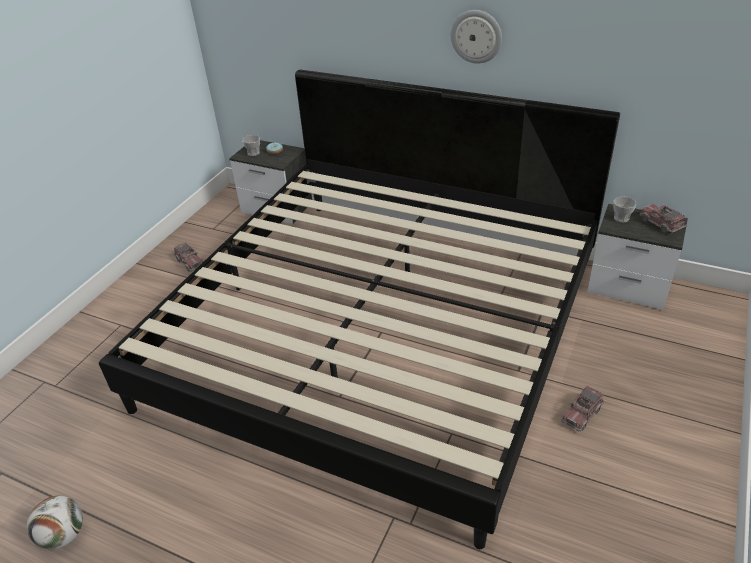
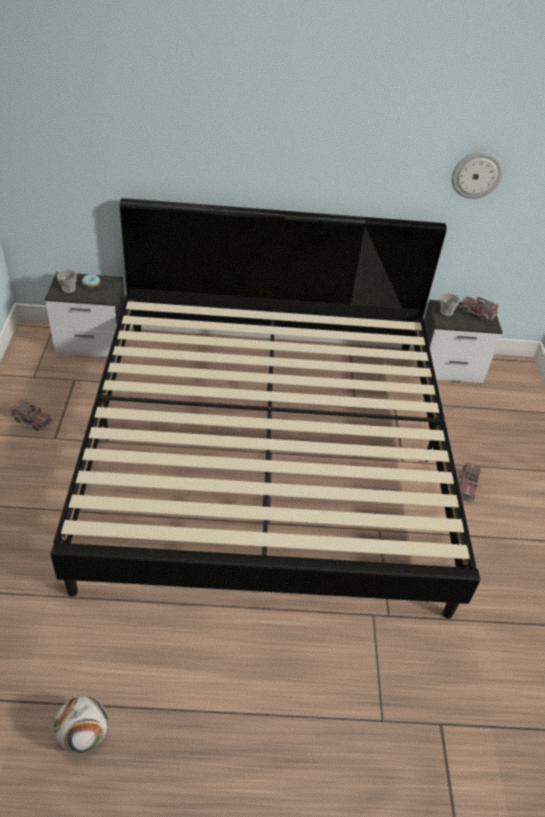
camera: 30 degrees left, 5 degrees up
(476, 36) = (317, 161): wall clock -> wall clock (476, 174)

